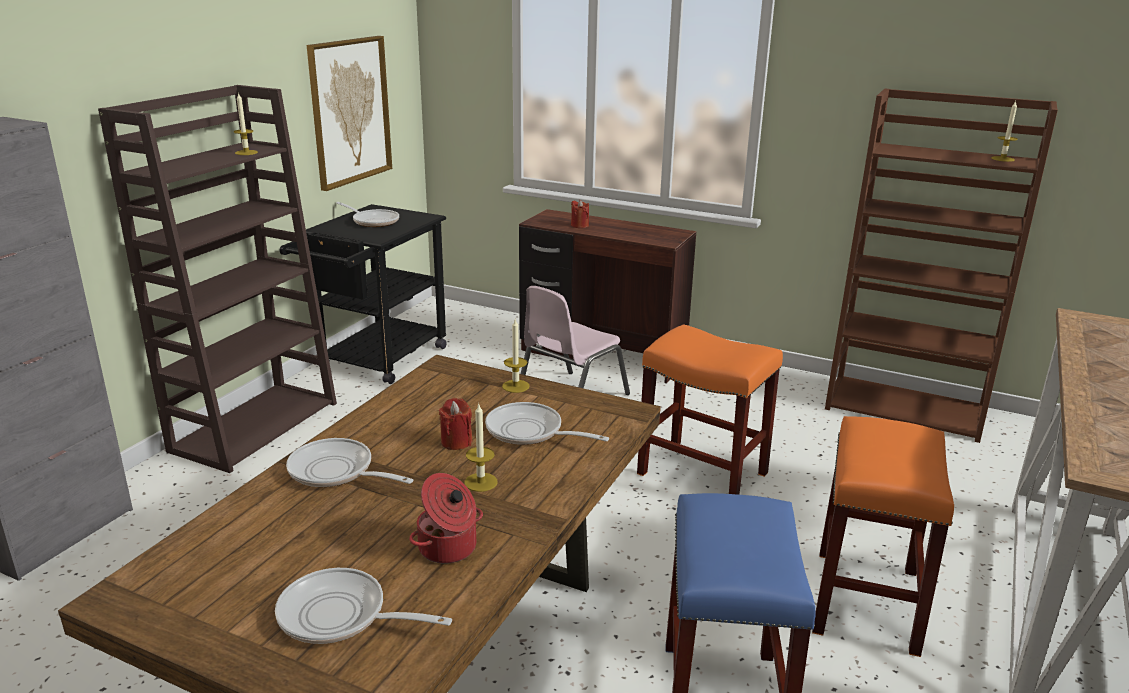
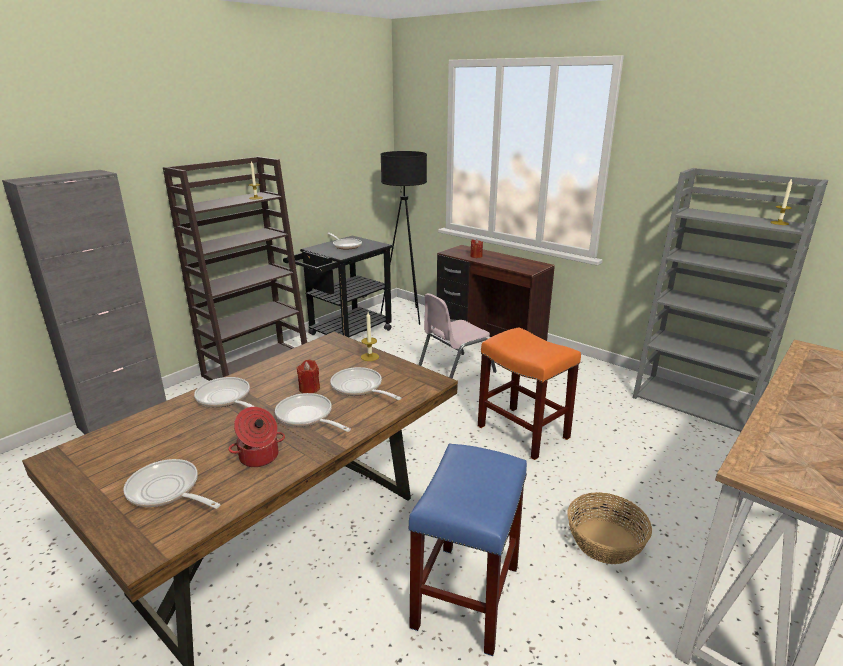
camera: 15 degrees right, 0 degrees up
(350, 111) = (340, 176): picture -> none
(459, 324) = (405, 316): none -> black floor lamp
(481, 482) = (307, 417): candle -> frying pan
(867, 602) = (605, 541): orange stool -> basket
(906, 408) = (696, 404): brown bookcase -> grey bookcase

